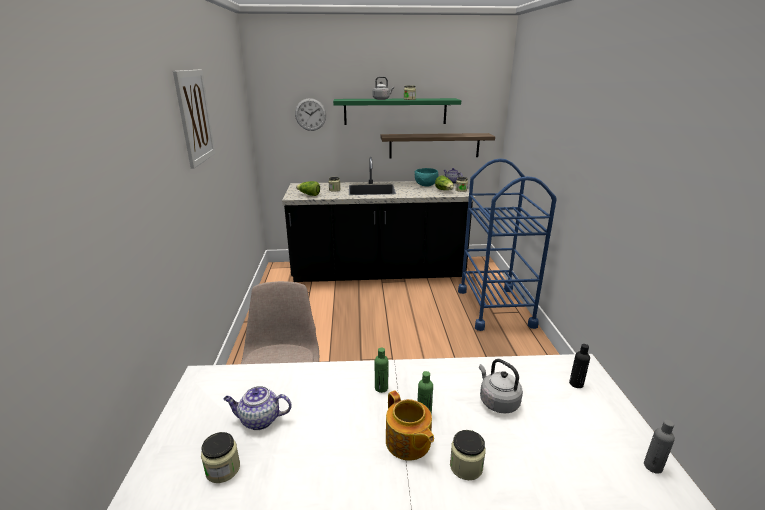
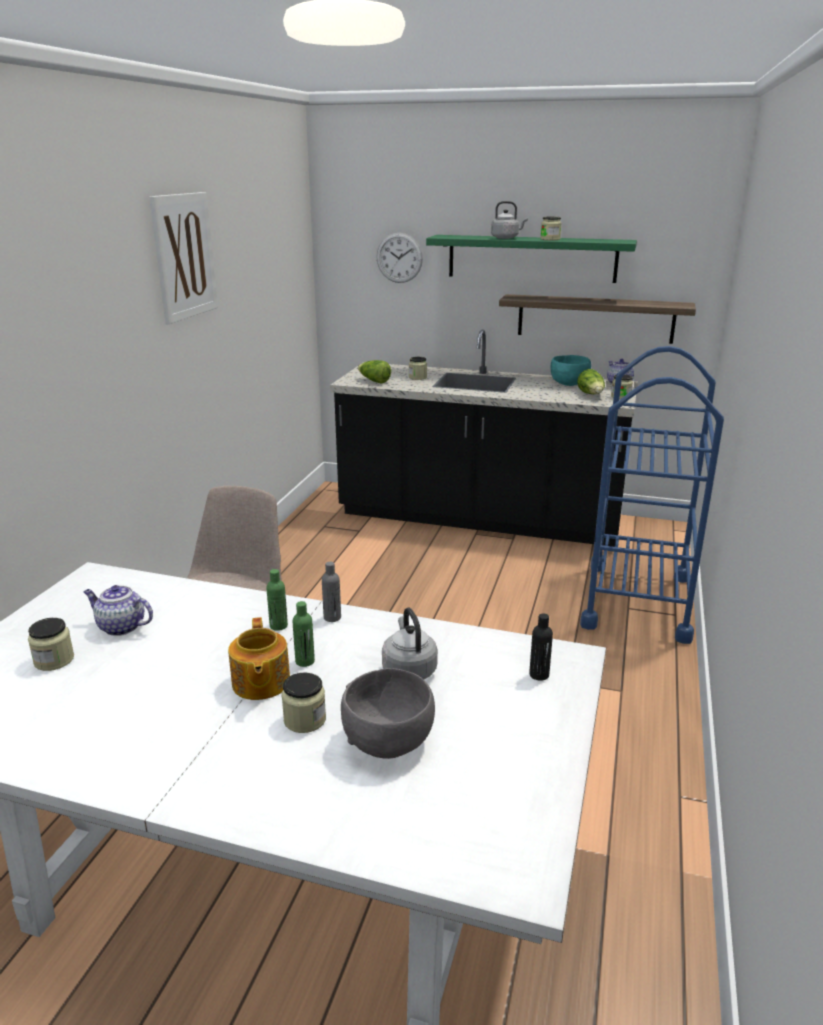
camera: 20 degrees right, 0 degrees up
(536, 466) = (389, 740): none -> grey bowl
(653, 466) = (542, 778): grey bottle -> grey bottle (332, 617)

